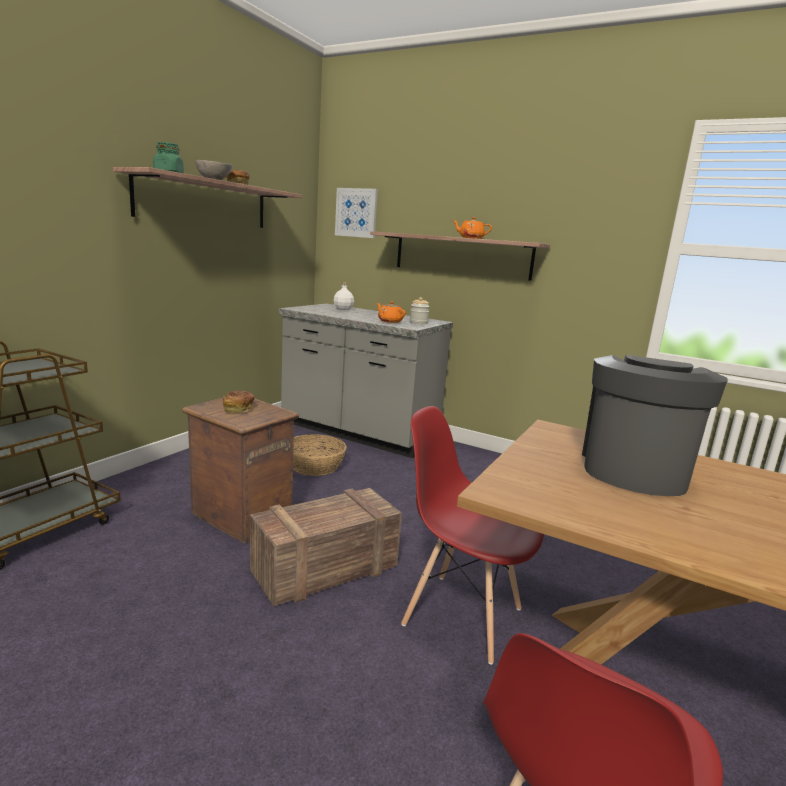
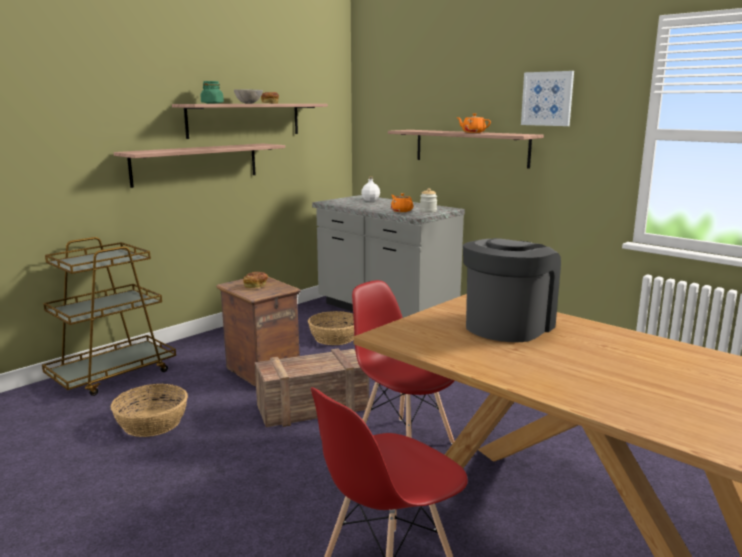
camera: 15 degrees right, 0 degrees up
(99, 614) = (151, 423): none -> basket
(143, 251) = (196, 164): none -> shelf
(356, 213) = (382, 112): picture -> picture (547, 98)

